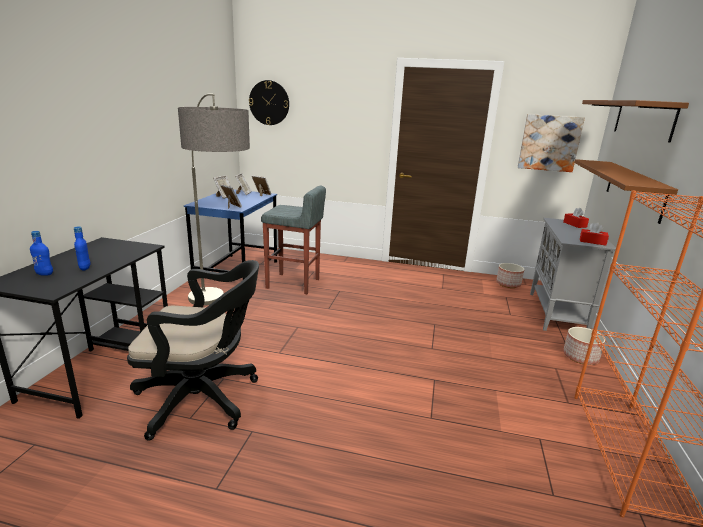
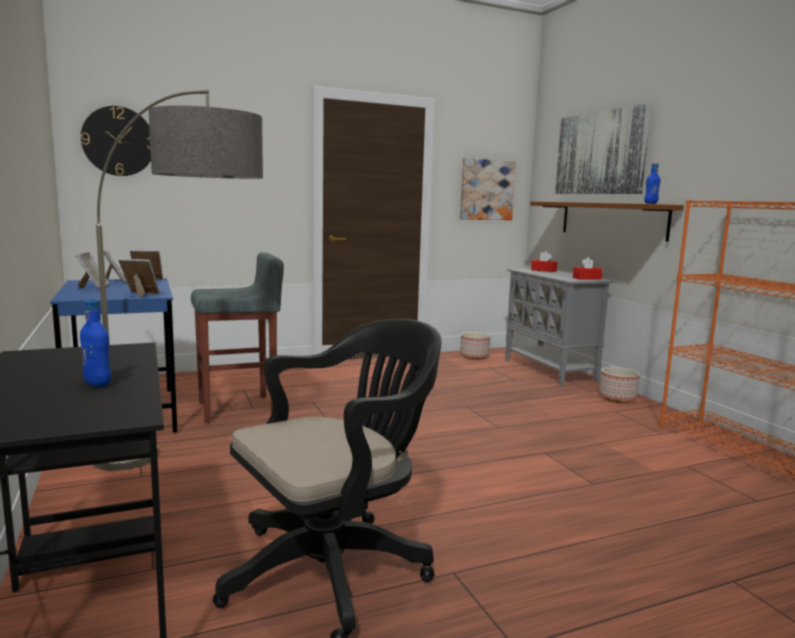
camera: 35 degrees left, 10 degrees down
(44, 274) = (37, 404): blue bottle -> blue bottle (650, 203)
(643, 119) = (600, 153): brown shelf -> picture

